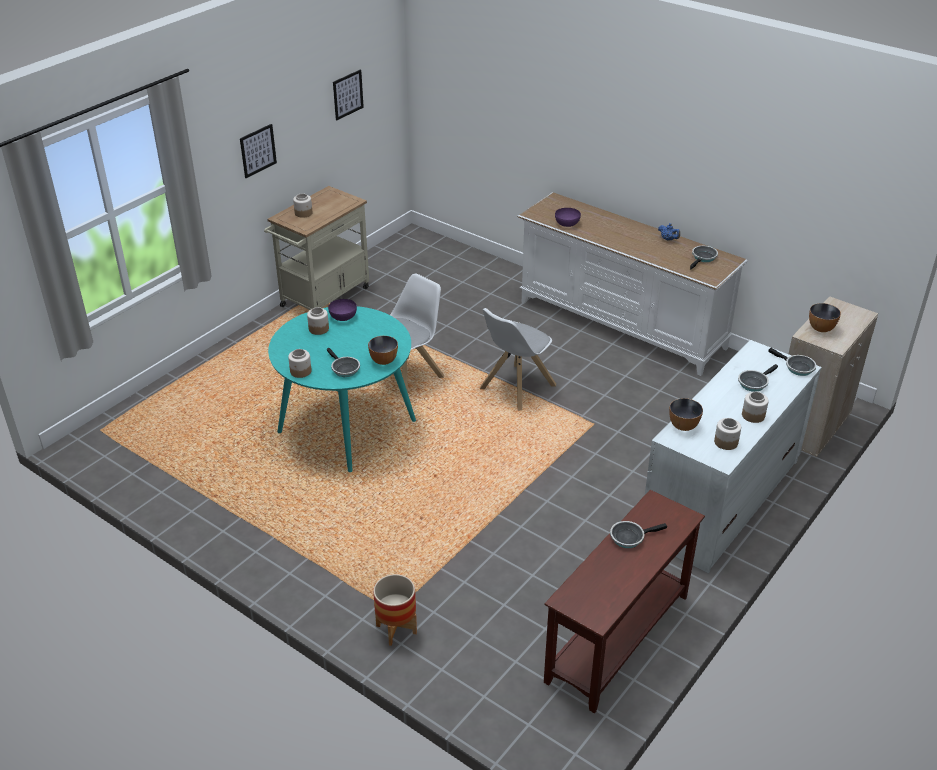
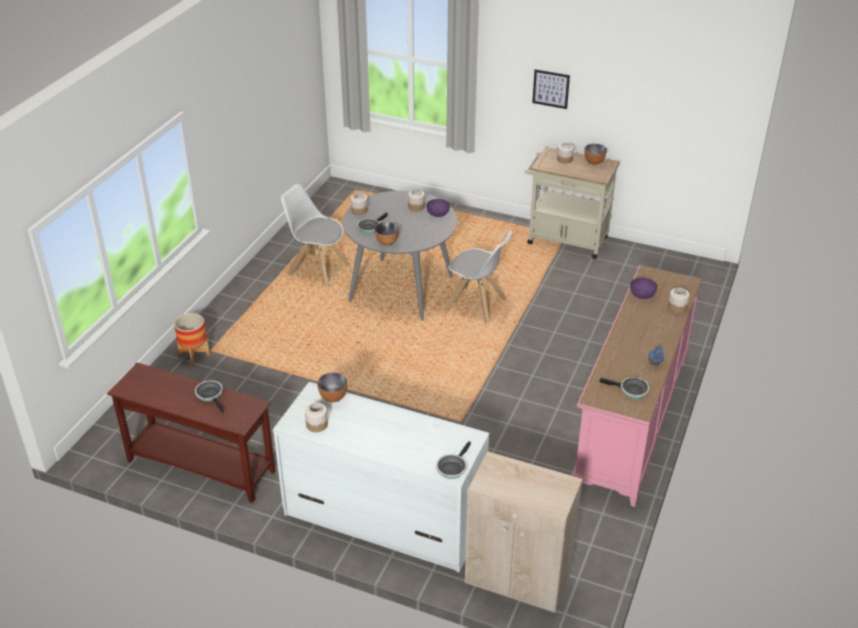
camera: 75 degrees right, 0 degrees up
(347, 94) = (665, 97): picture -> none
(347, 426) = (401, 288): turquoise dining table -> grey dining table
(516, 388) = (492, 367): chair -> chair (317, 269)
(620, 325) = (630, 421): white cabinet -> pink cabinet
(753, 415) = (361, 440): jar -> jar (677, 307)
(754, 382) = (414, 438): frying pan -> none
(821, 328) = (511, 472): bowl -> bowl (594, 162)

